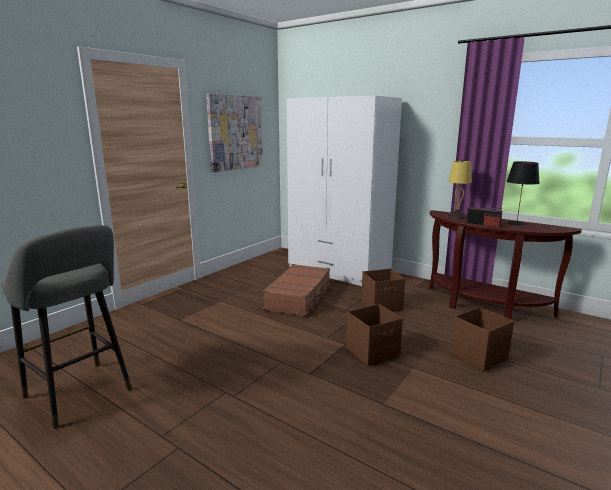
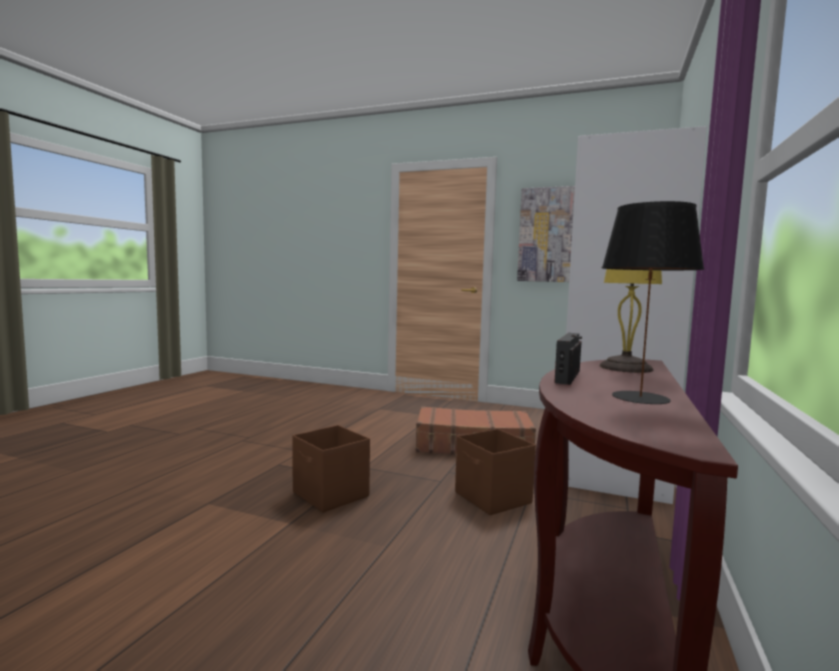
camera: 75 degrees right, 10 degrees down
(81, 395) = (253, 404): grey stool -> none
(478, 357) = (330, 587): brown storage box -> none

